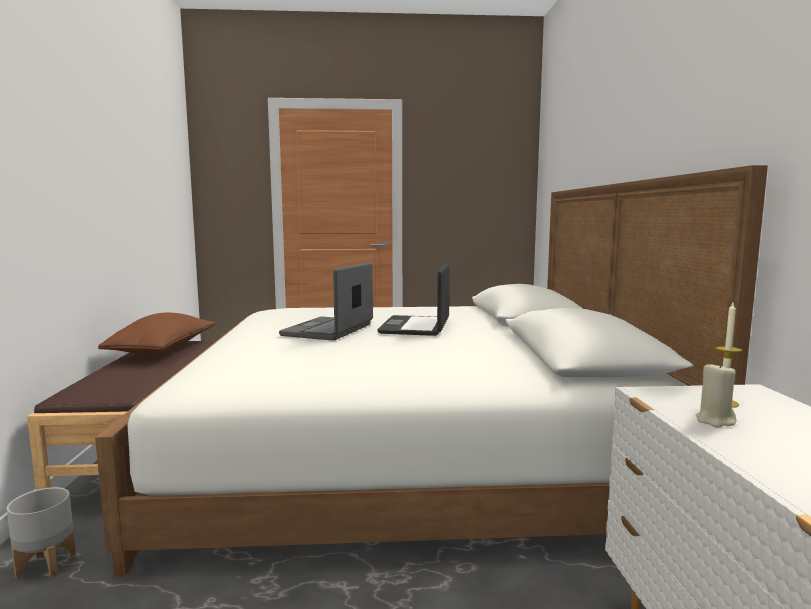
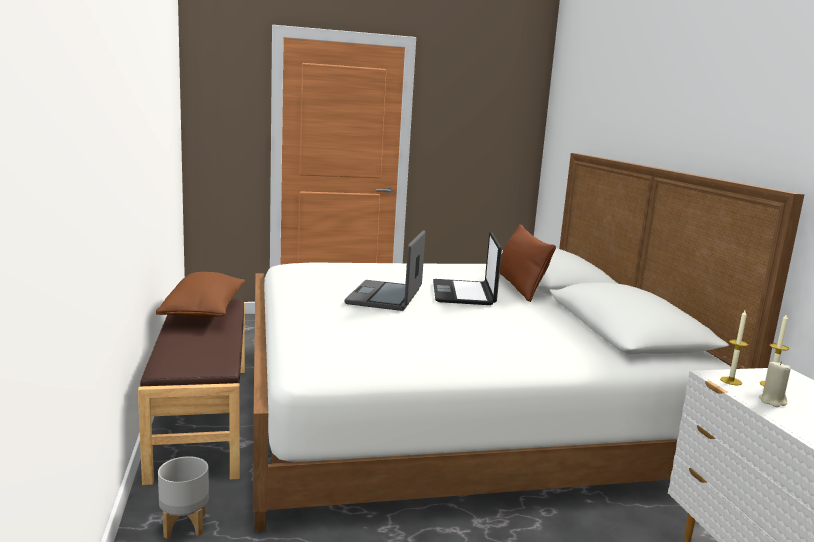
camera: 10 degrees left, 5 degrees up
(483, 321) = (519, 286): none -> brown pillow
(666, 398) = (731, 381): none -> candle

